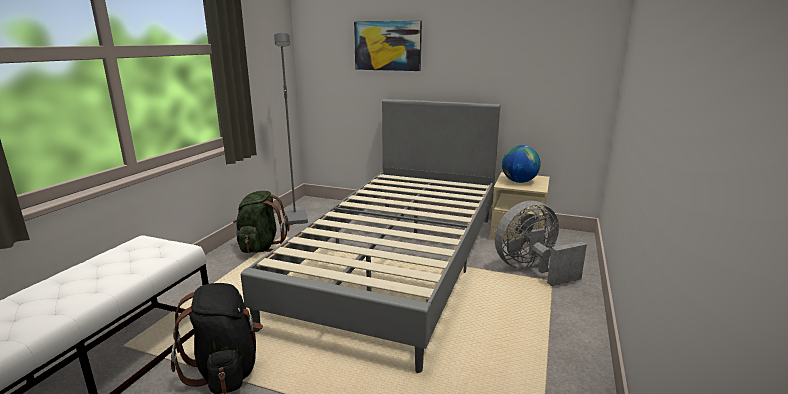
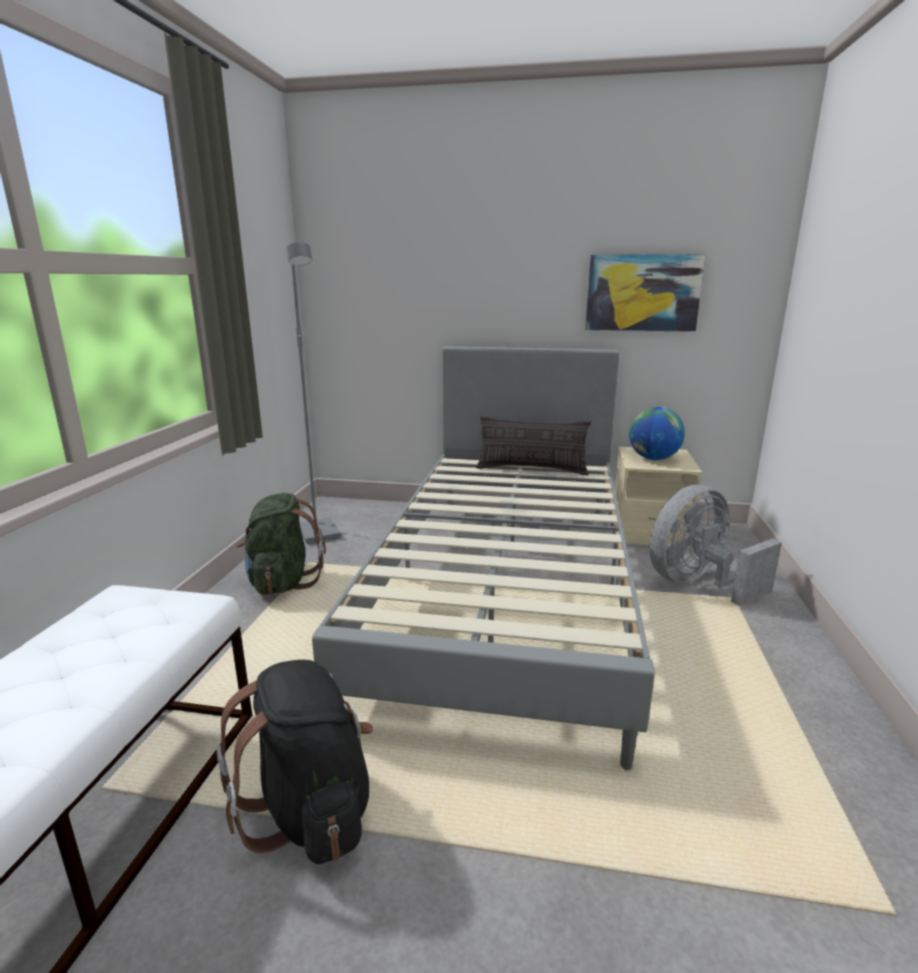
camera: 10 degrees left, 0 degrees up
(387, 46) = (449, 267): picture -> picture (642, 293)
(435, 184) = (532, 469): none -> pillow

